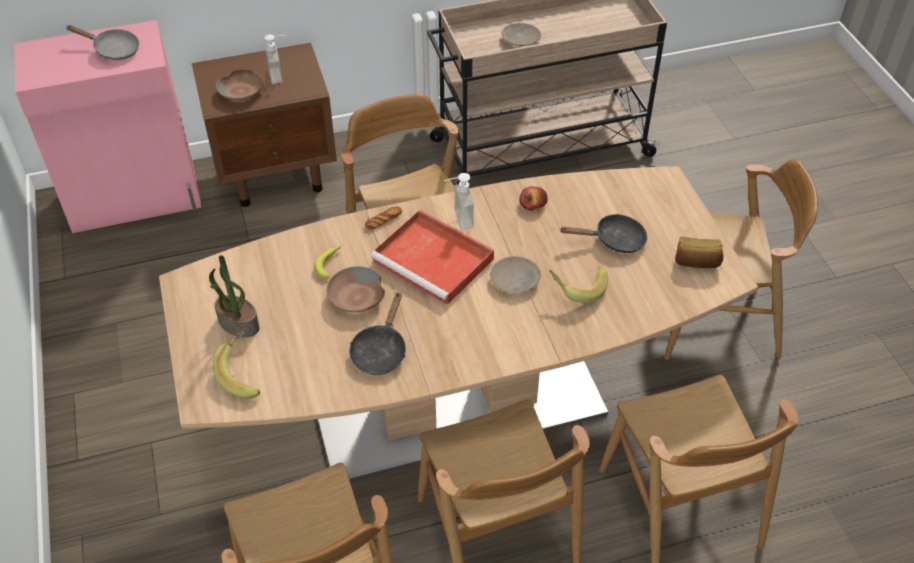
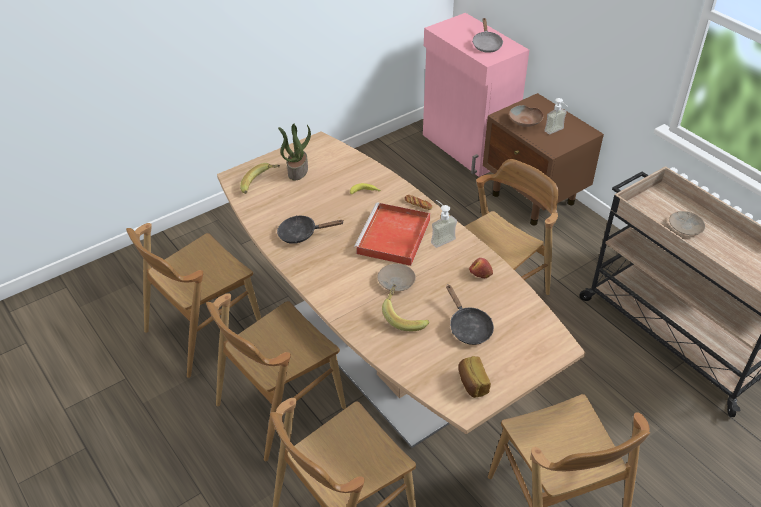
camera: 70 degrees right, 5 degrees down
(356, 298) = (341, 211): brown bowl -> none

